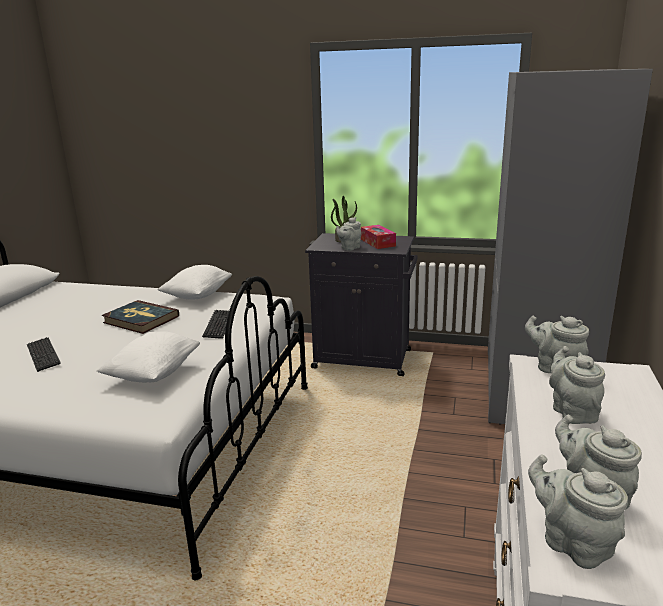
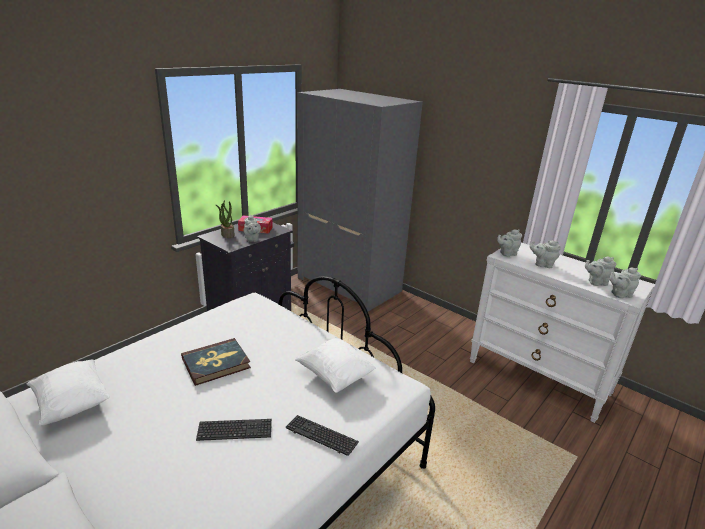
camera: 65 degrees left, 5 degrees up
(197, 295) = (197, 325): white pillow -> white pillow (72, 403)
(218, 325) = (277, 331): keyboard -> keyboard (321, 436)

